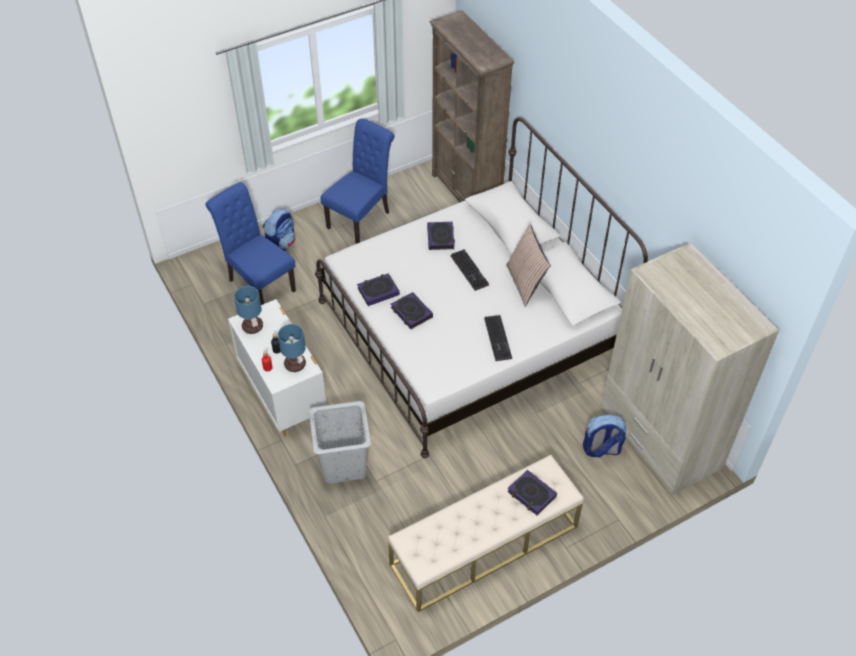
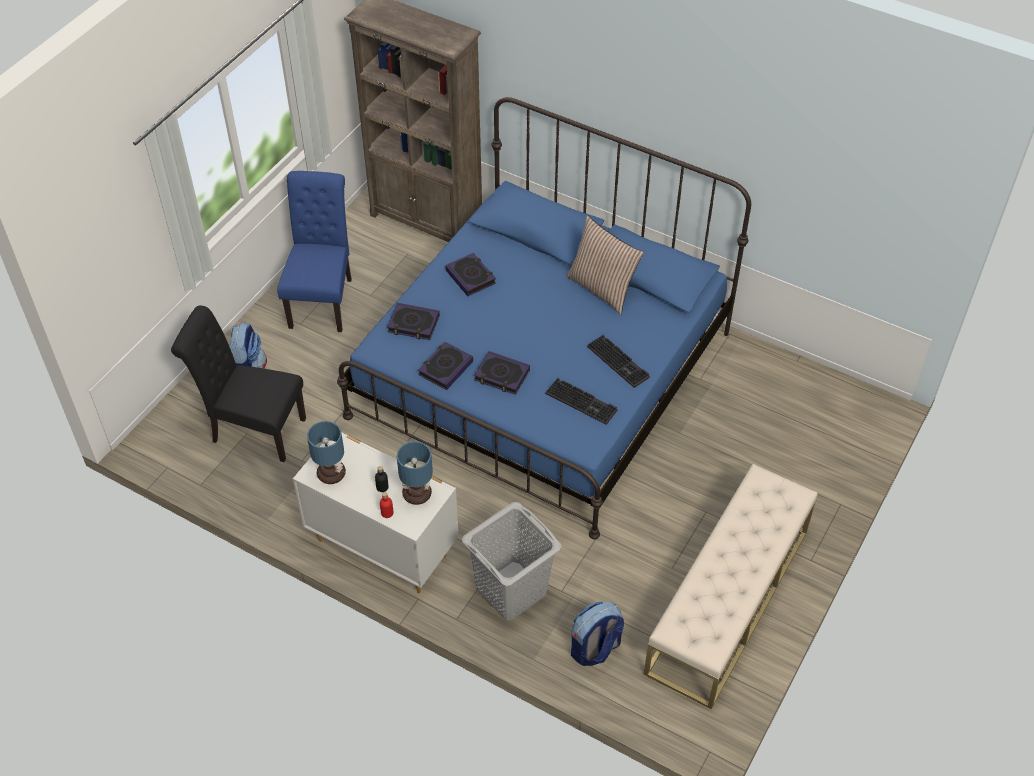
camera: 30 degrees left, 0 degrees up
(258, 283) = (253, 429): blue chair -> black chair
(469, 329) = (541, 374): white bed -> blue bed
(470, 271) = (532, 300): keyboard -> keyboard (583, 401)
(531, 494) = (766, 515): book -> book (413, 324)
(601, 449) = (772, 439): backpack -> backpack (595, 649)
(660, 439) = (821, 400): beige wardrobe -> none

